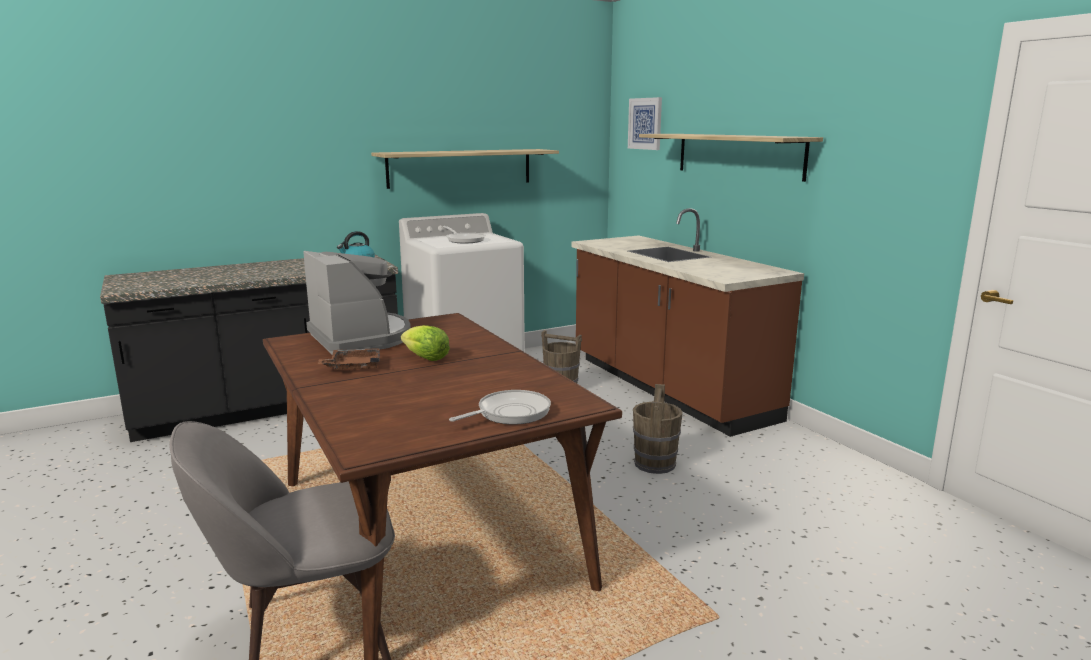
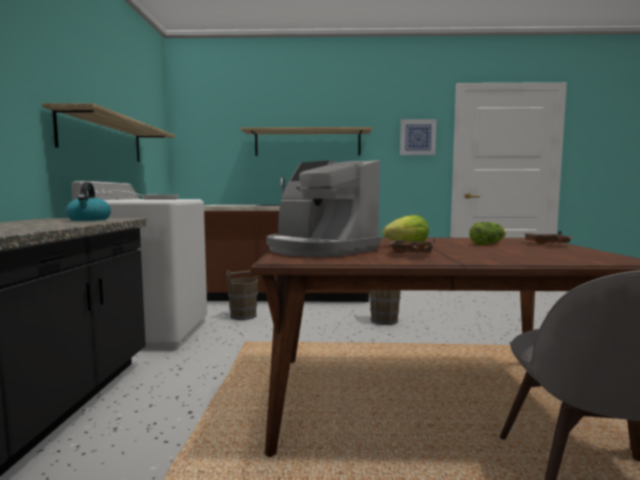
camera: 60 degrees left, 10 degrees down
(360, 338) = (319, 249): coffee machine -> coffee machine turned 135 degrees counterclockwise
(483, 387) = (489, 244): none -> lettuce
(509, 413) = (547, 244): frying pan -> brown tray
(645, 123) = (213, 126): picture -> picture (417, 137)

